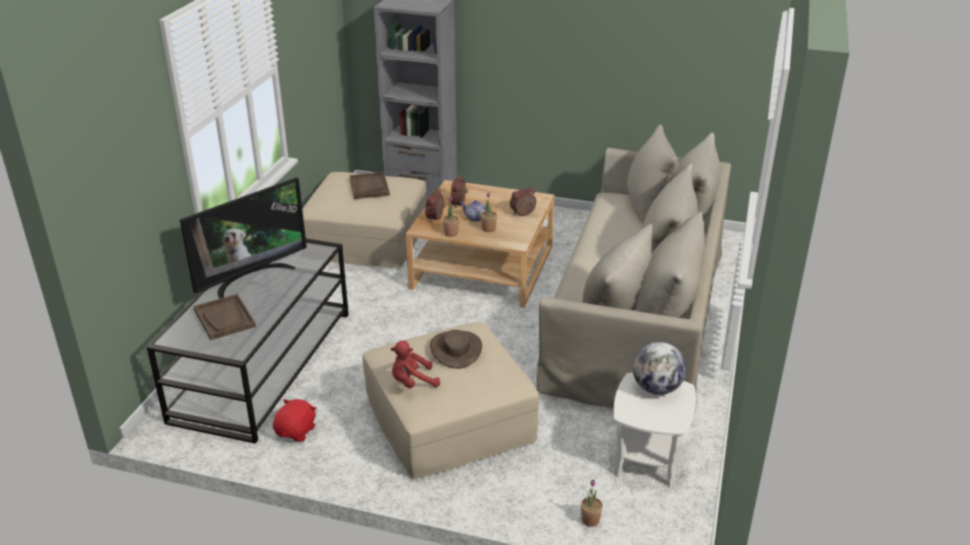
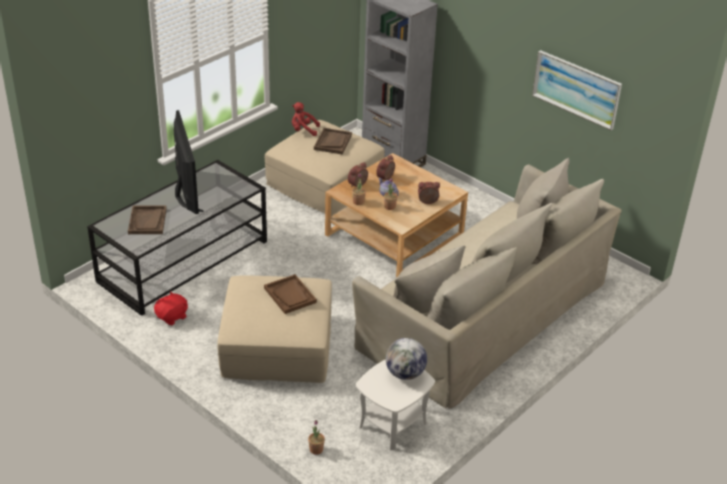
camera: 25 degrees right, 5 degrees up
(250, 277) = (185, 195): television -> television turned 90 degrees counterclockwise
(412, 382) = (243, 309): red plush toy -> red plush toy (303, 130)
(456, 349) = (290, 295): brown hat -> brown tray
(645, 50) = (576, 89): none -> picture

